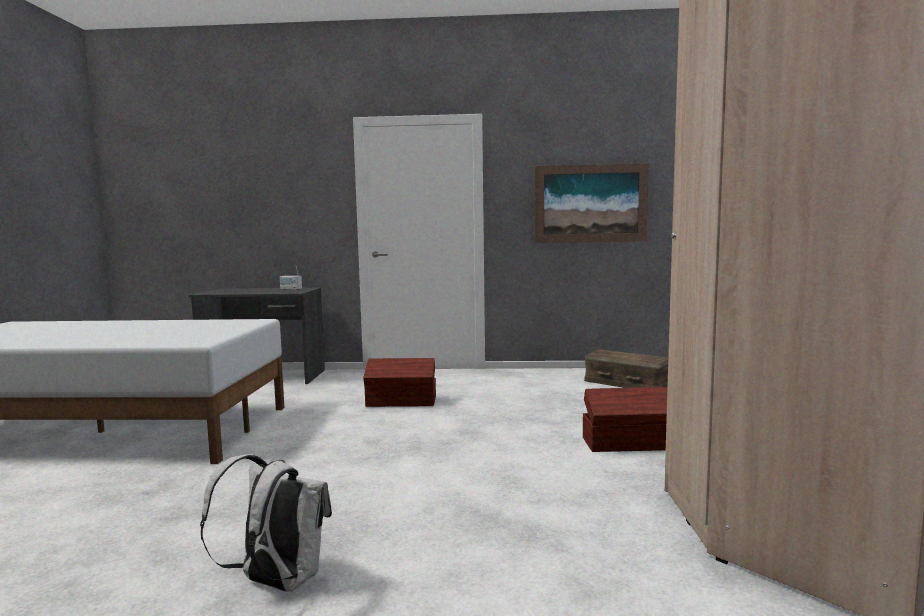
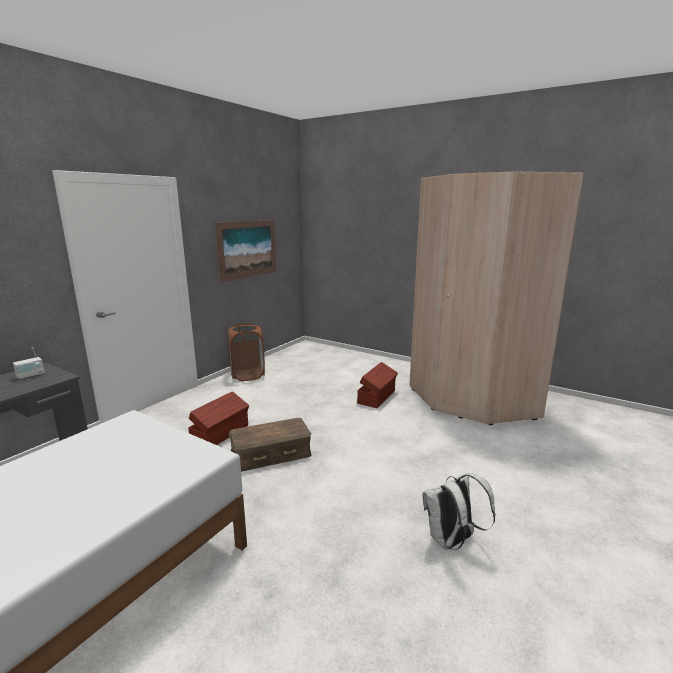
camera: 60 degrees left, 10 degrees up
(546, 375) = (247, 375): none -> brown laundry basket
(626, 382) = (295, 364): brown storage box -> brown storage box (271, 454)

